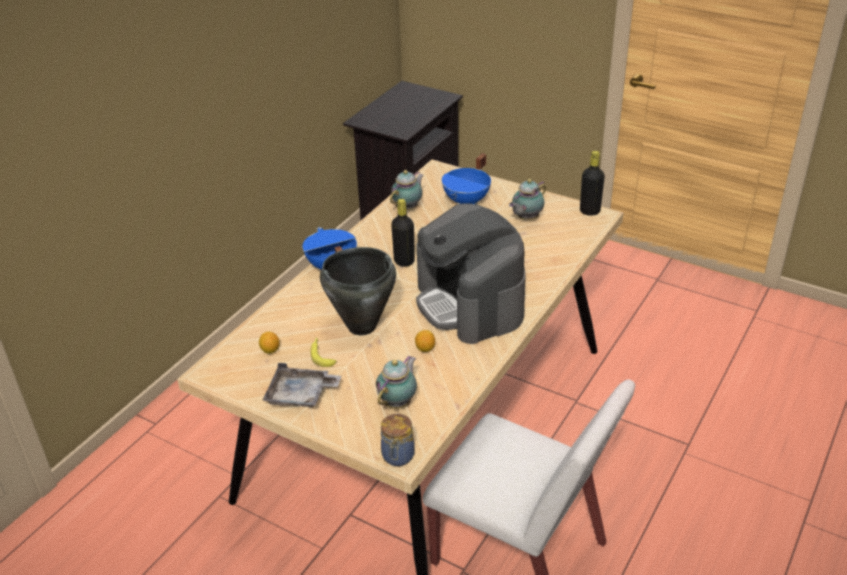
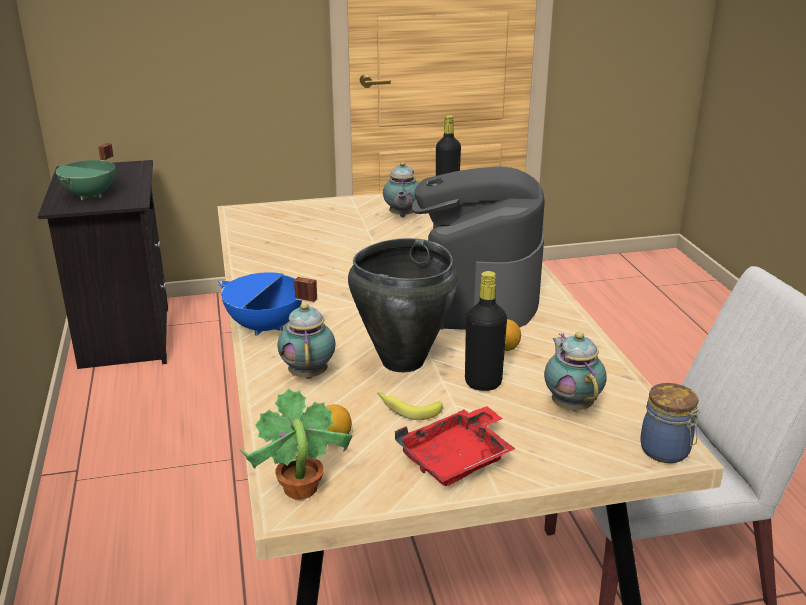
camera: 45 degrees left, 10 degrees down
(221, 367) = (299, 489): none -> potted plant
(301, 395) = (457, 459): grey tray -> red tray
(388, 116) = (91, 195): none -> green cooking pot
(404, 261) = (342, 290): black bottle -> black bottle (483, 383)
(408, 208) = (264, 248): teapot -> teapot (309, 373)
(467, 201) = (319, 223): blue cooking pot -> none
(470, 303) = (475, 294): coffee machine -> coffee machine turned 75 degrees clockwise

